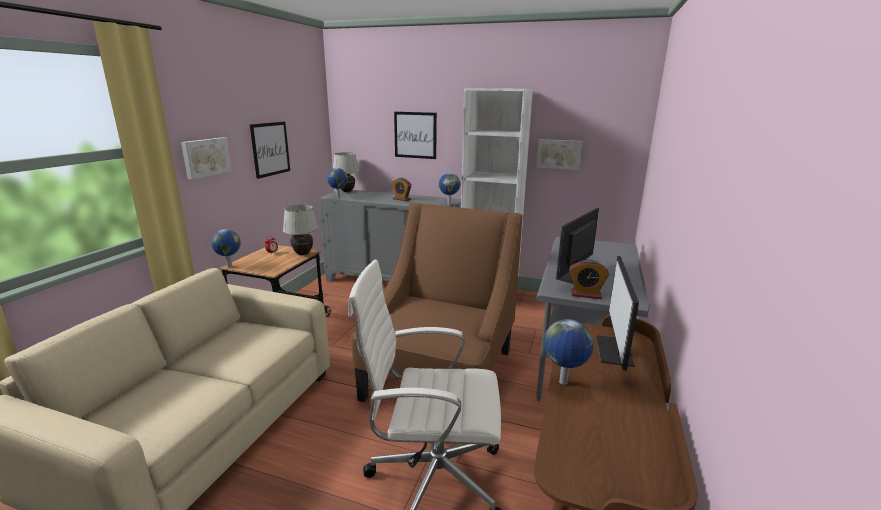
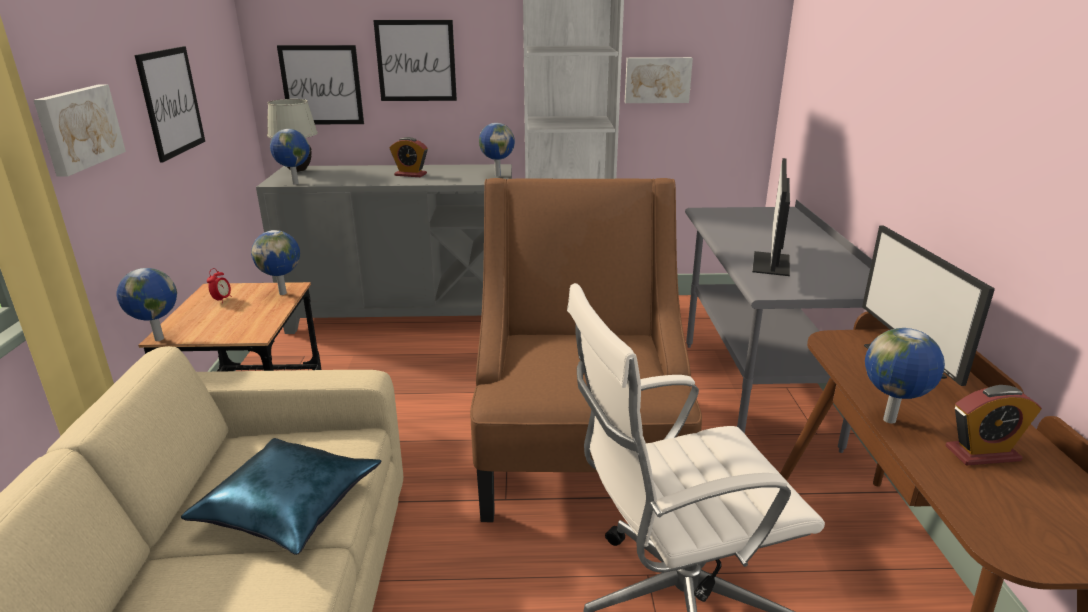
camera: 20 degrees left, 5 degrees up
(237, 358) = (289, 505): none -> blue pillow
(303, 254) = (283, 293): white table lamp -> globe
(365, 146) = (321, 85): none -> picture
(585, 294) = (812, 288): alarm clock -> alarm clock (982, 454)

